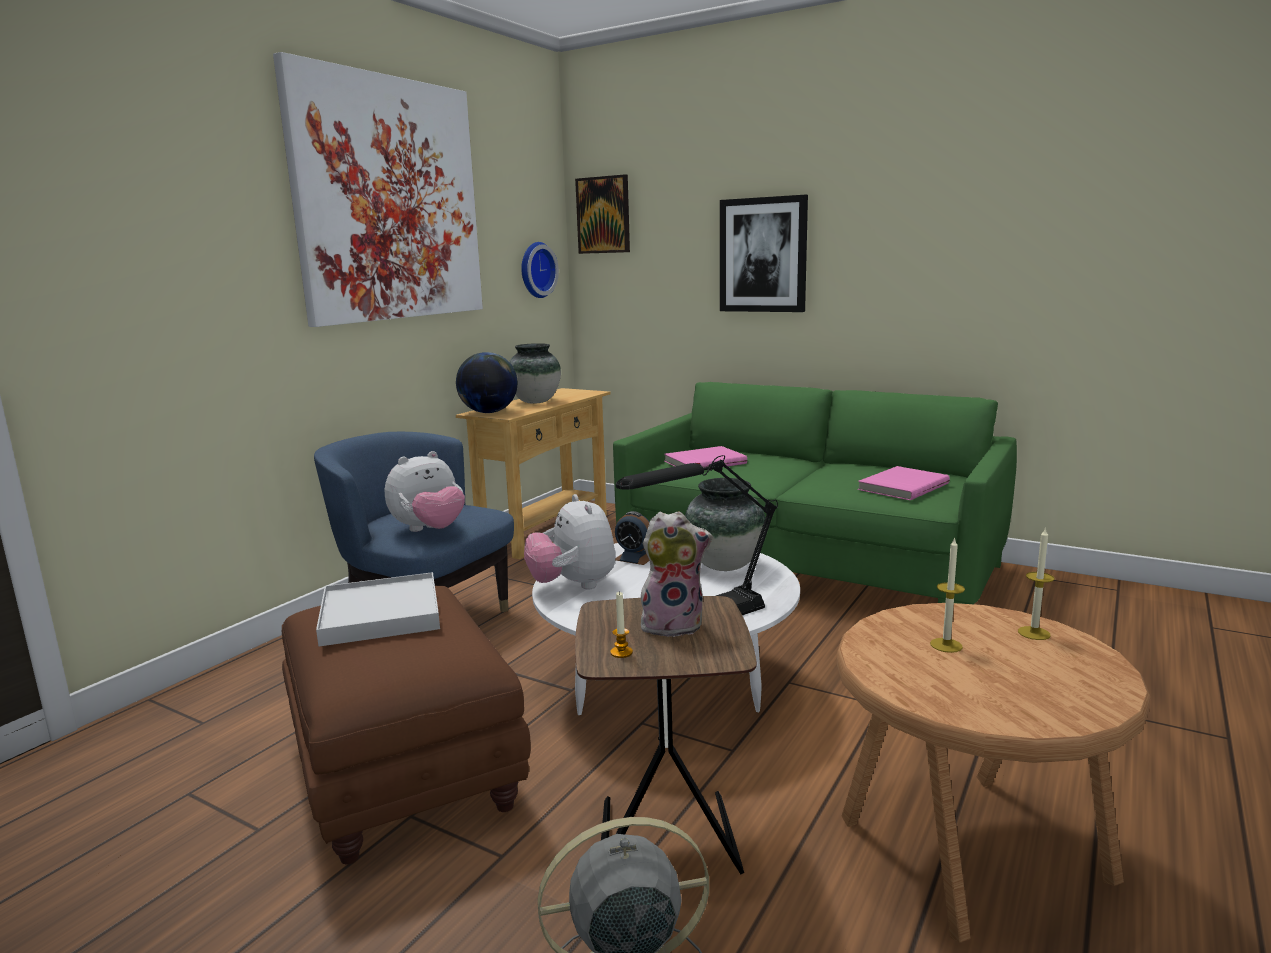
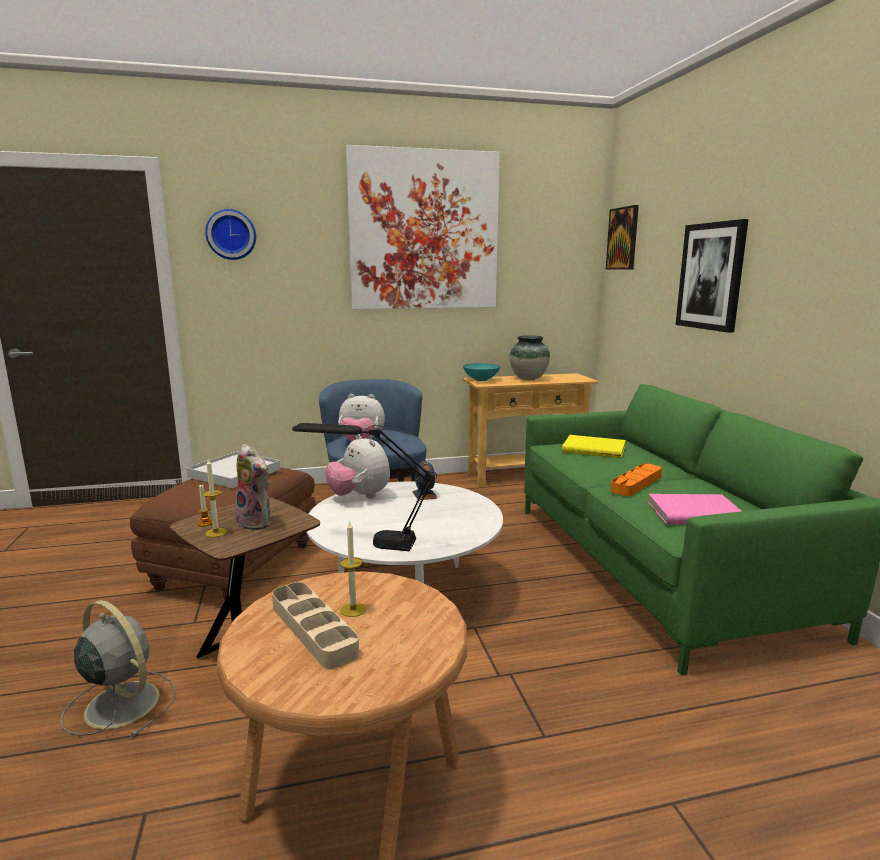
camera: 45 degrees right, 0 degrees up
(488, 412) = (481, 380): globe -> turquoise bowl
(535, 270) = (561, 281): wall clock -> wall clock (231, 234)
(573, 585) = (359, 496): plush toy -> plush toy turned 60 degrees counterclockwise
(704, 462) = (594, 449): pink book -> yellow book
(725, 566) = (456, 519): vase -> none
(812, 479) = (636, 483): none -> orange tray
(968, 672) = (313, 629): none -> beige tray
(1034, 633) = (422, 637): candle -> candle (216, 532)

